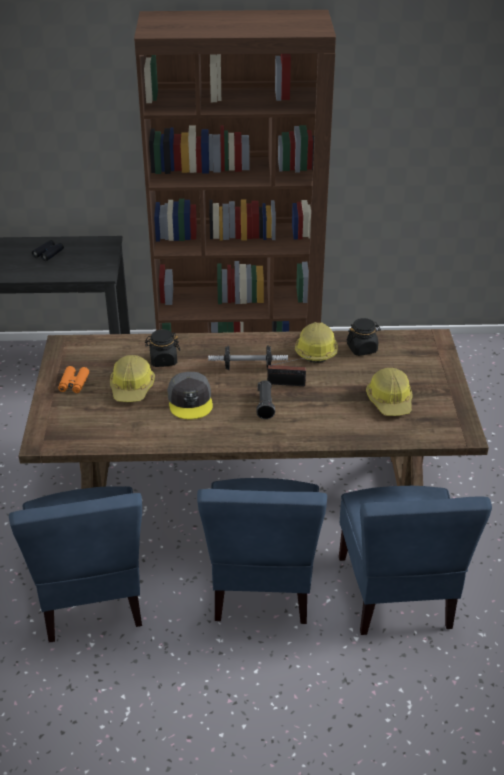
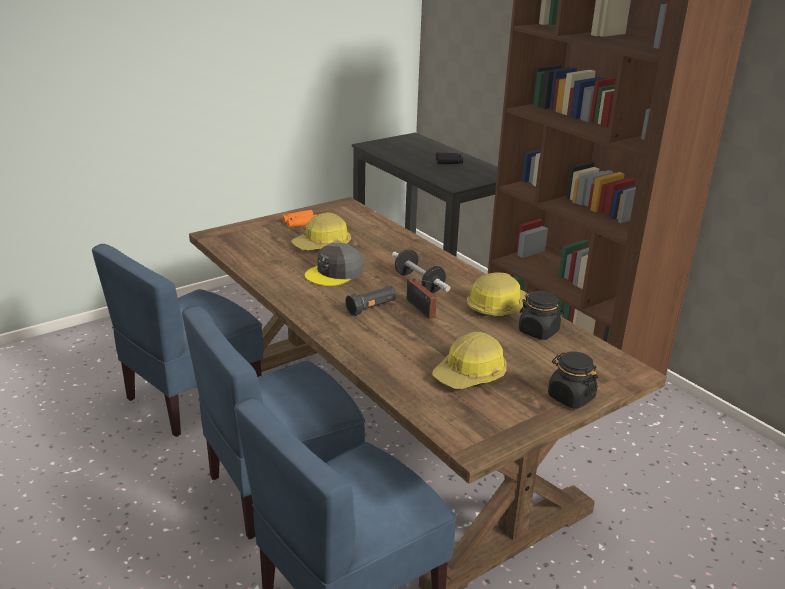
camera: 55 degrees right, 10 degrees down
(163, 360) = (377, 245): black jar -> black jar (570, 397)

